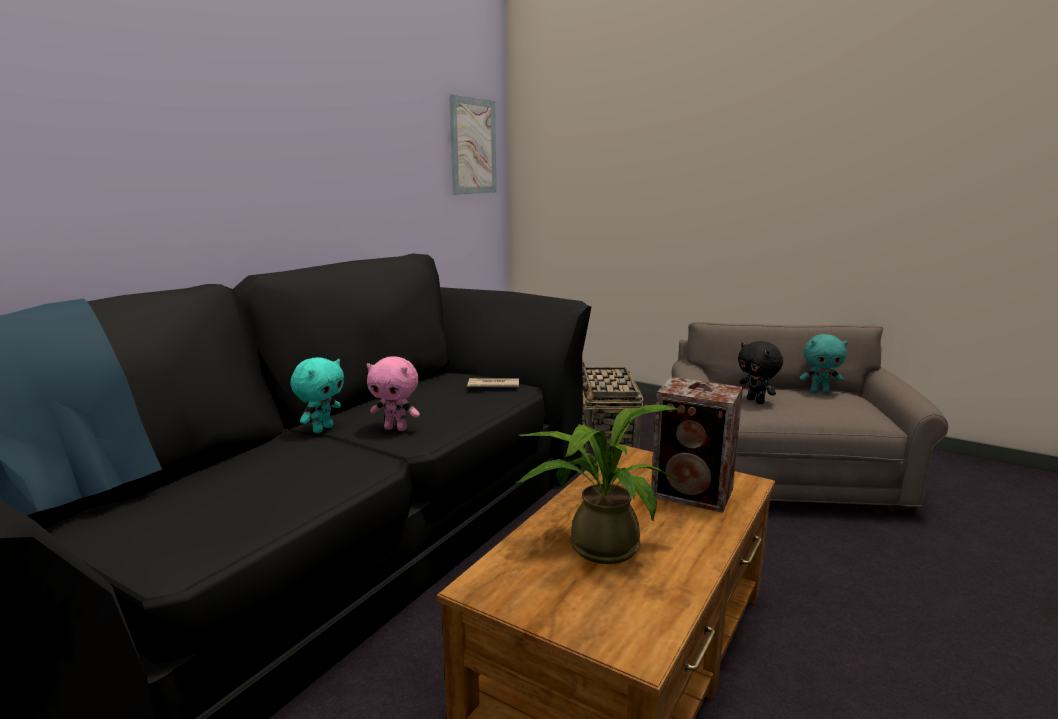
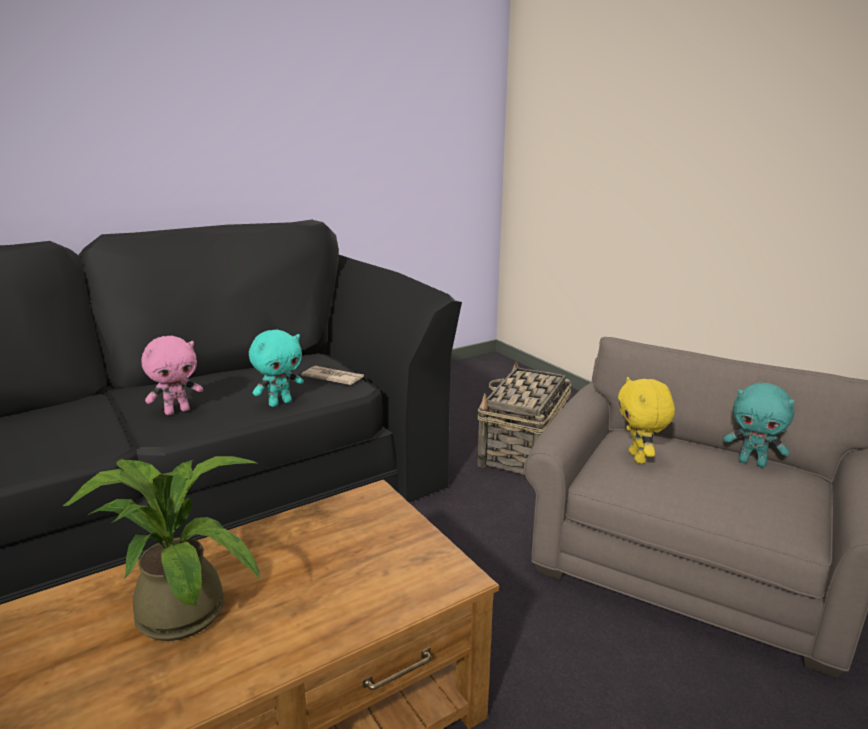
camera: 25 degrees right, 5 degrees up
(322, 429) = (124, 397): turquoise plush toy -> turquoise plush toy (280, 403)
(396, 428) = (177, 411): pink plush toy -> pink plush toy turned 75 degrees counterclockwise
(473, 146) = (449, 97): picture -> none
(694, 493) = (372, 573): speaker -> none
(756, 401) = (639, 458): black plush toy -> yellow plush toy

